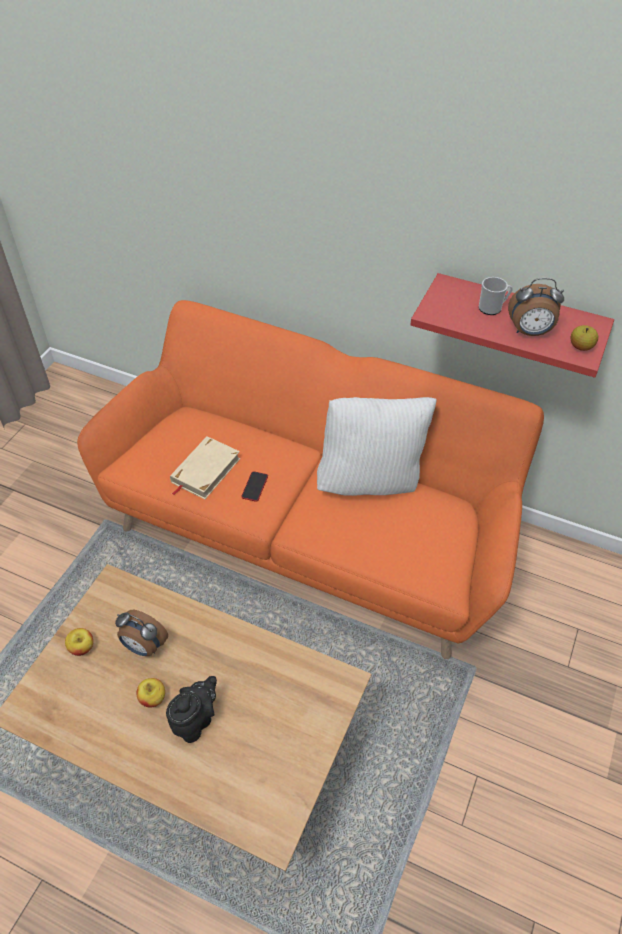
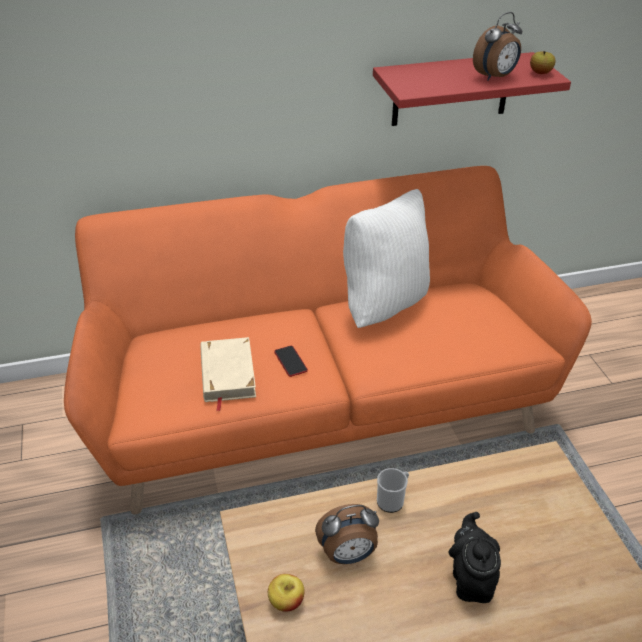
camera: 40 degrees left, 10 degrees down
(153, 698) = (410, 592): apple -> none
(492, 308) = (447, 73): mug -> mug (392, 500)

